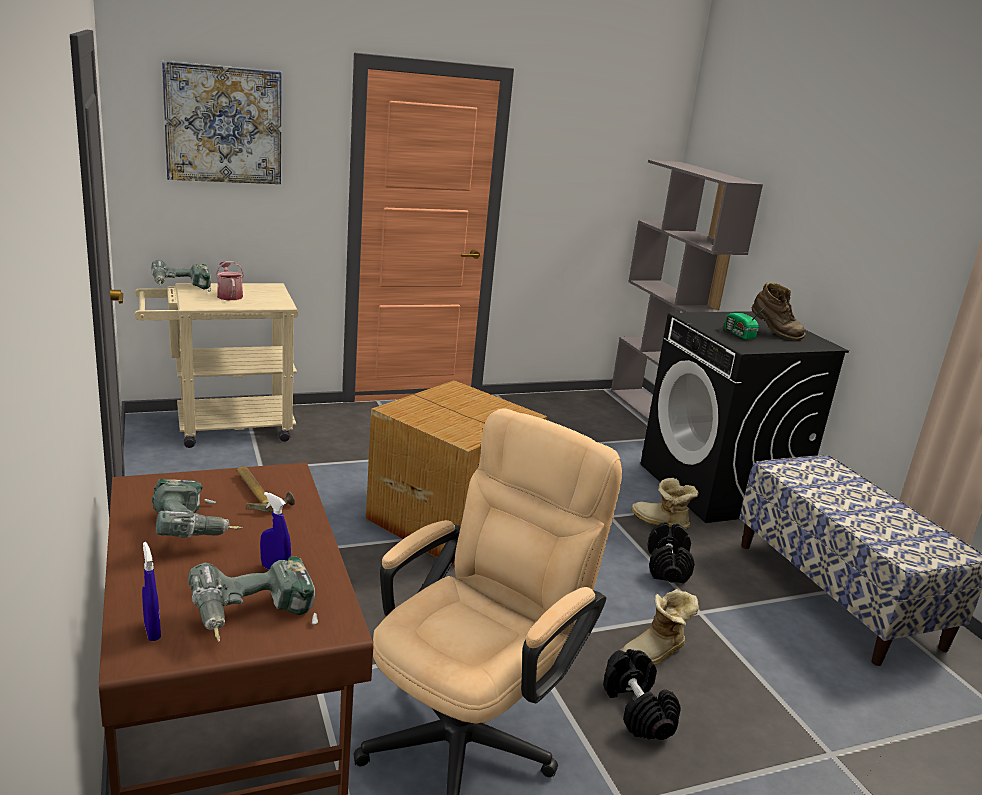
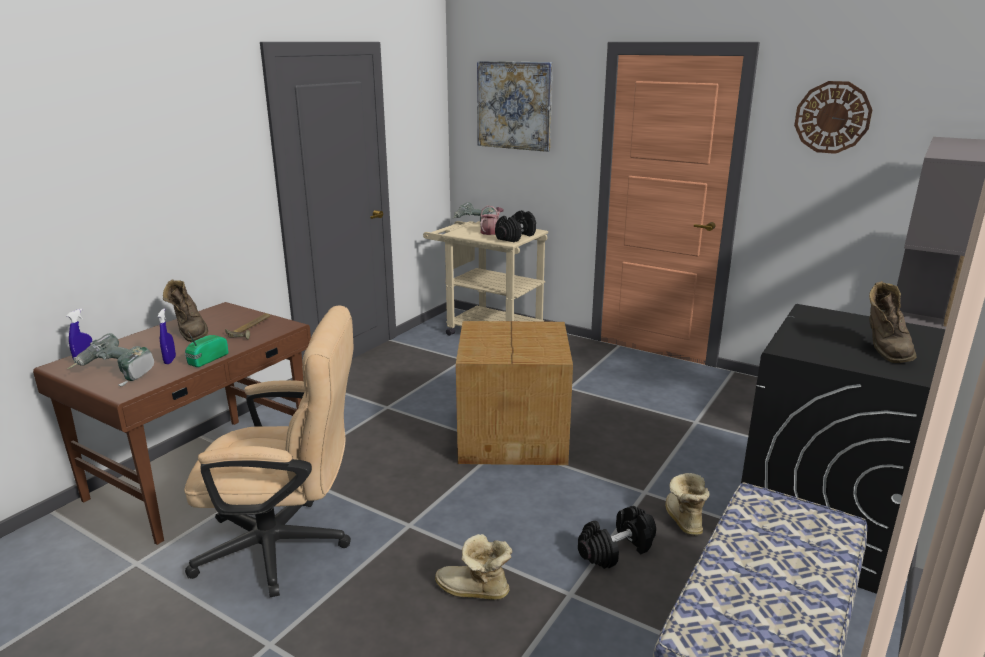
camera: 55 degrees right, 0 degrees up
(192, 530) = (190, 332): power drill -> brown boot
(574, 143) = (832, 117): none -> wall clock
(636, 709) = (388, 609): black dumbbell -> black dumbbell (515, 237)
(739, 334) = (824, 338): radio -> radio (206, 359)

